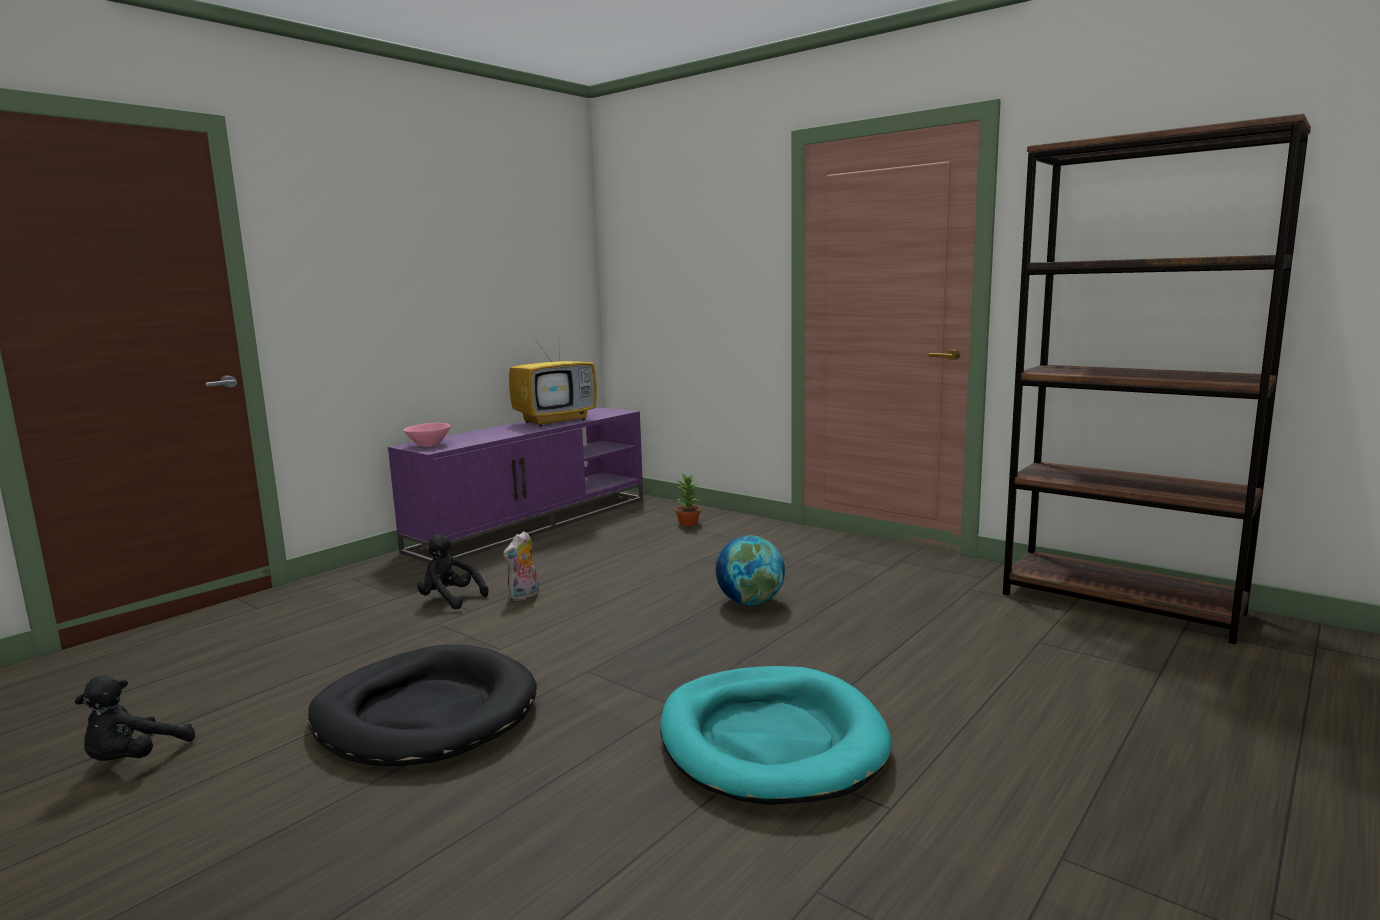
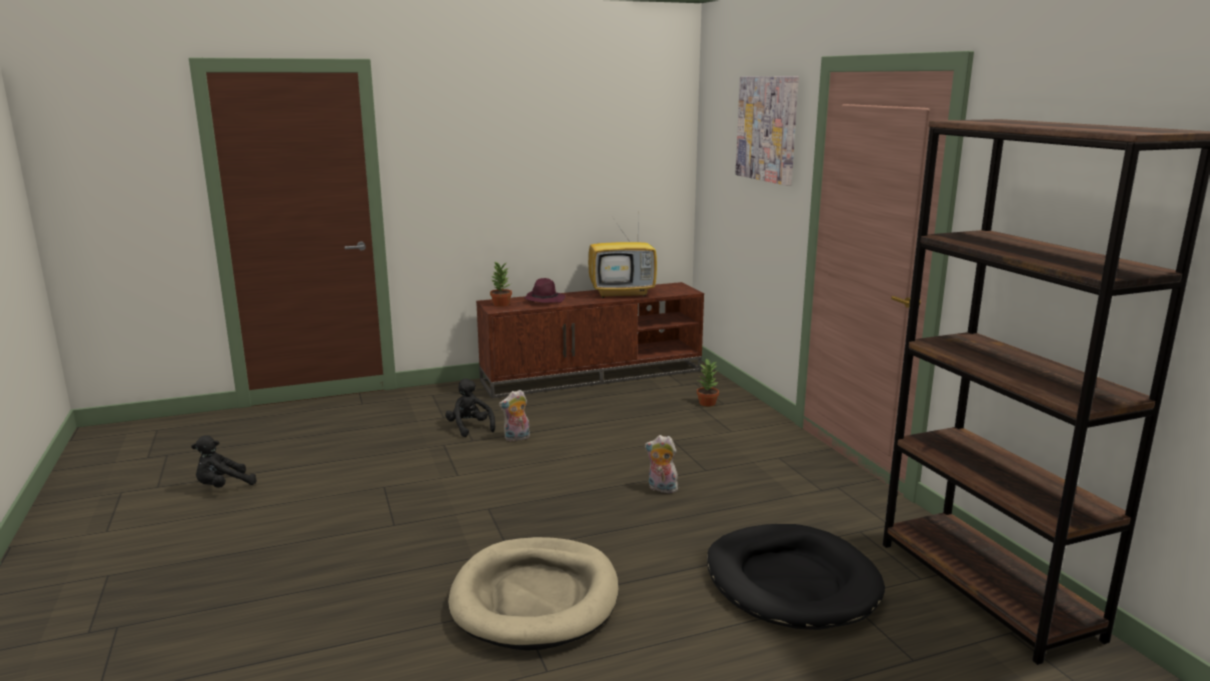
camera: 30 degrees right, 5 degrees up
(425, 713) = (372, 507): black dog bed -> black dog bed (791, 582)
(428, 445) = (501, 304): pink bowl -> potted plant
(475, 435) = (544, 300): none -> purple hat
(533, 523) = (593, 375): purple tv stand -> brown tv stand
(714, 217) = (767, 129): none -> picture
(750, 602) = (661, 489): globe -> plush toy
(771, 740) = (535, 598): turquoise dog bed -> beige dog bed

